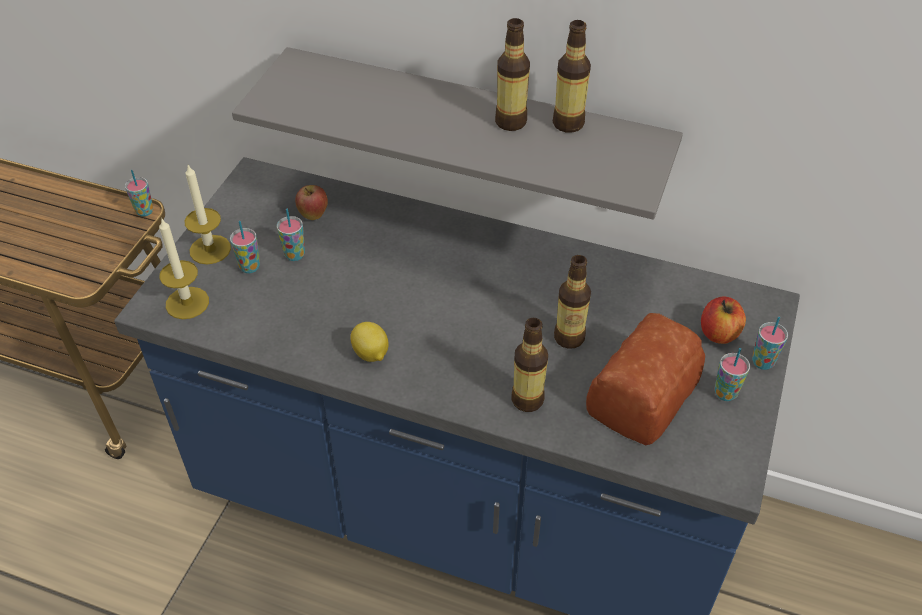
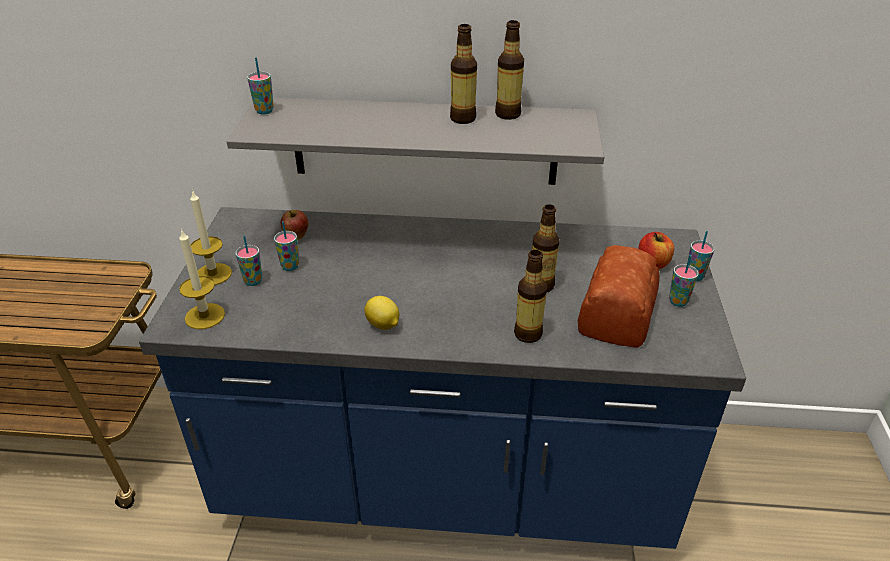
camera: 15 degrees left, 10 degrees down
(144, 211) = (134, 271): cup -> cup (264, 111)

